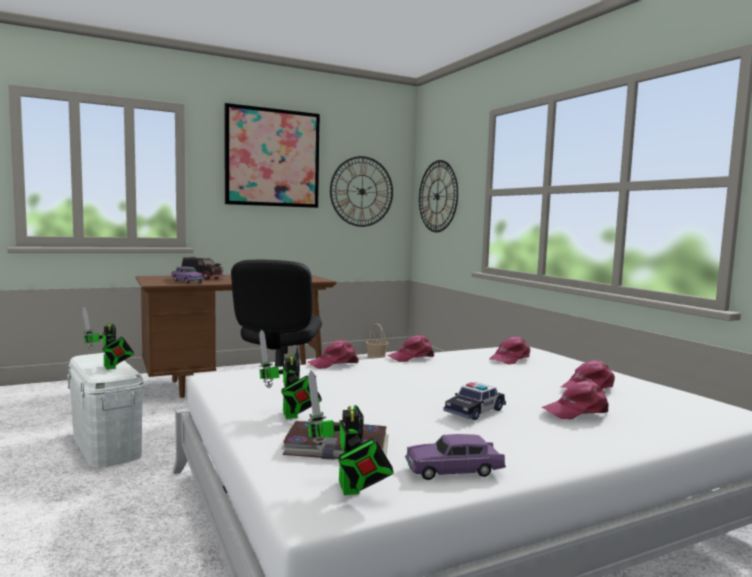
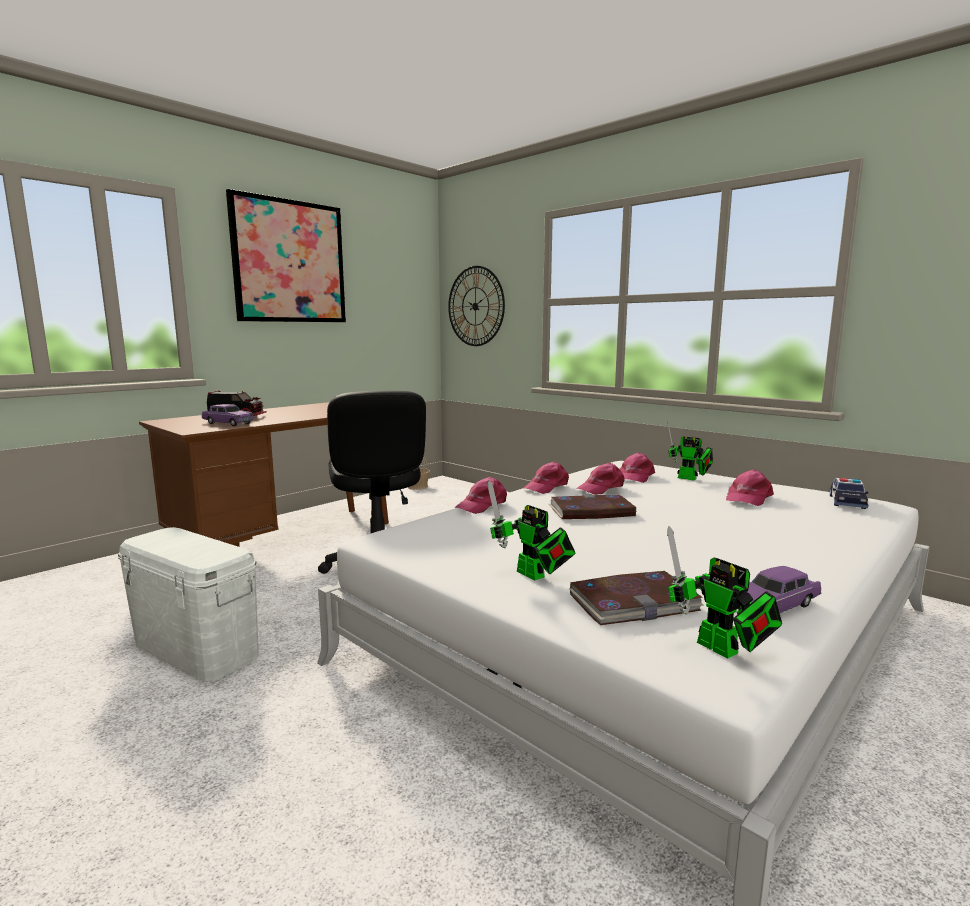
camera: 20 degrees left, 5 degrees up
(110, 367) = (200, 549): toy robot -> toy robot (690, 479)
(362, 191) = (389, 302): wall clock -> none
(414, 379) = (591, 511): none -> book
(475, 411) = (695, 538): toy car -> toy car (847, 502)
(577, 411) = (775, 523): pink cap -> pink cap (601, 488)

